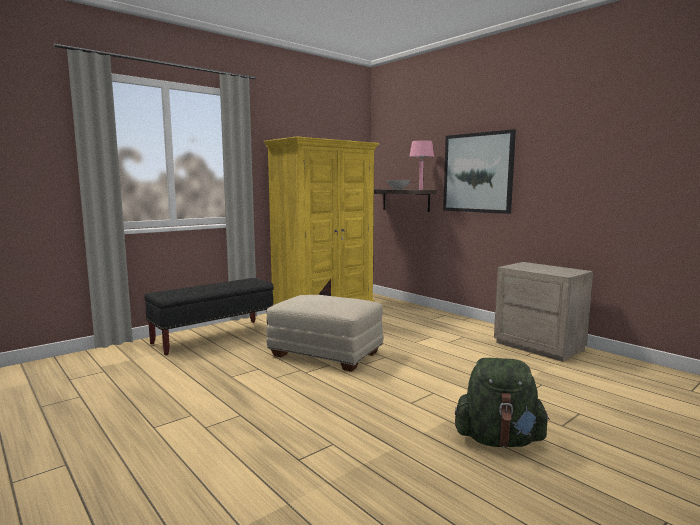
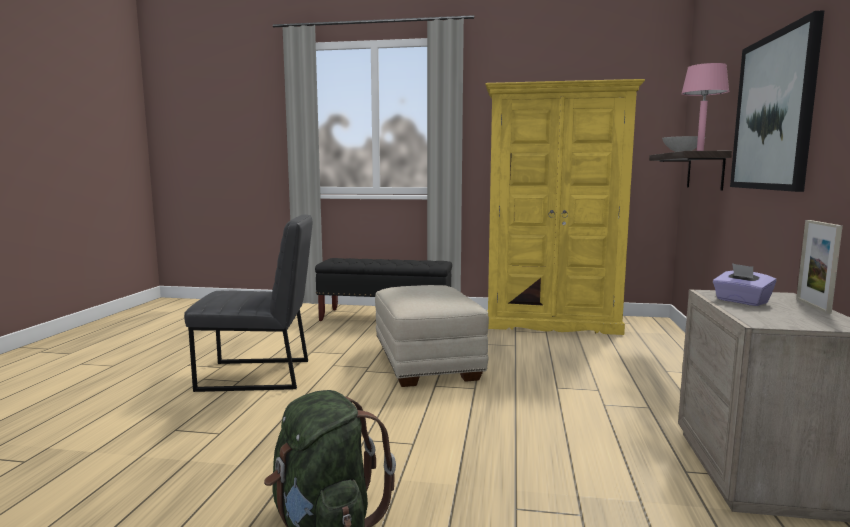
camera: 50 degrees right, 0 degrees up
(243, 405) = (258, 375): none -> grey chair
(529, 268) = (741, 301): none -> purple tissue box
(547, 265) = (812, 306): none -> picture frame

